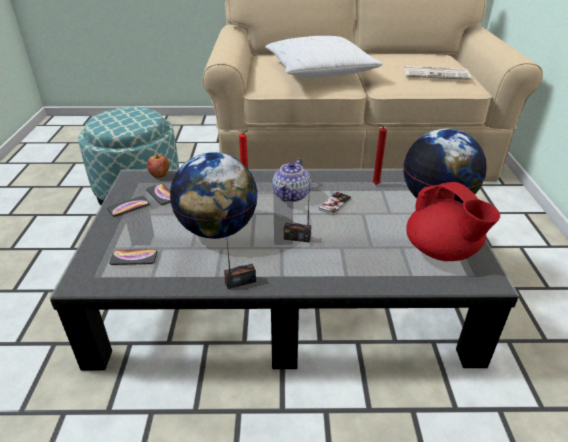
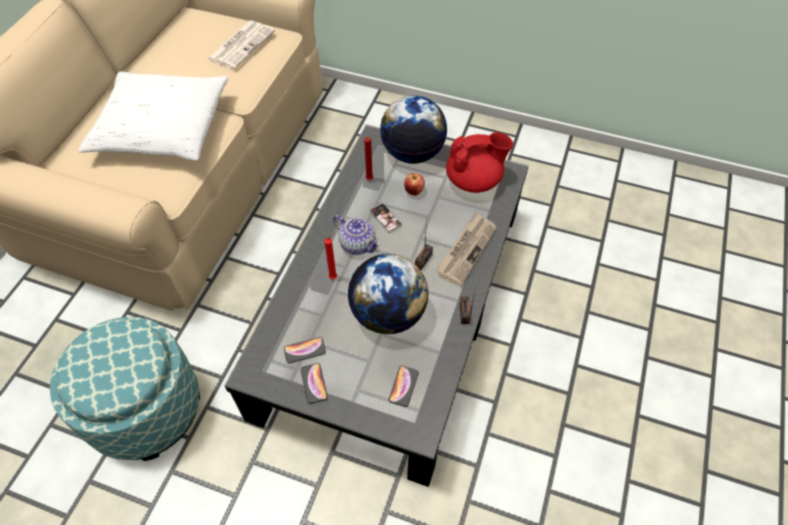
camera: 70 degrees left, 20 degrees up
(159, 175) = (262, 347): apple -> apple (414, 191)
(332, 266) = (466, 250): none -> newspaper

